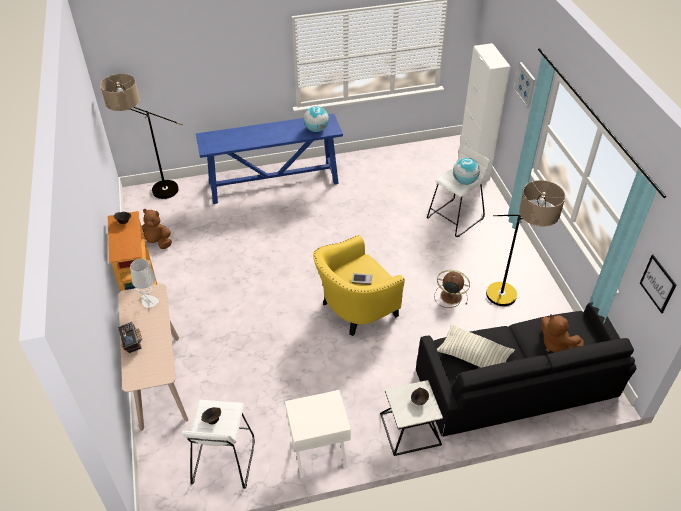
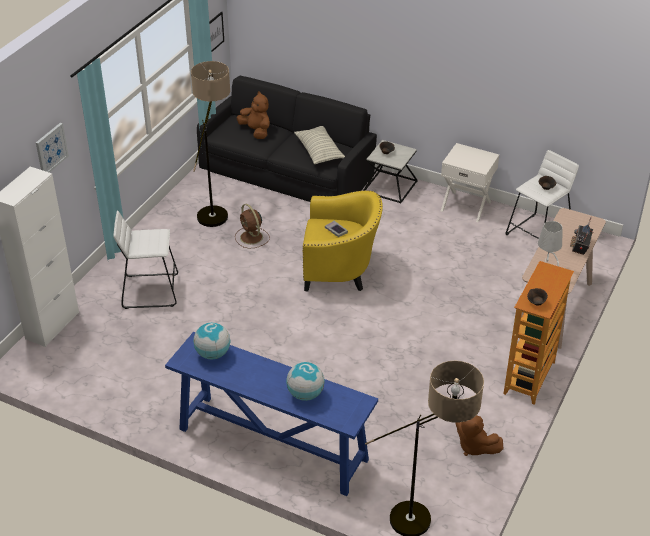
camera: 140 degrees left, 5 degrees down
(464, 181) = (147, 235): globe -> globe (305, 394)
(555, 344) = (256, 131): brown plush toy -> brown plush toy turned 45 degrees counterclockwise

